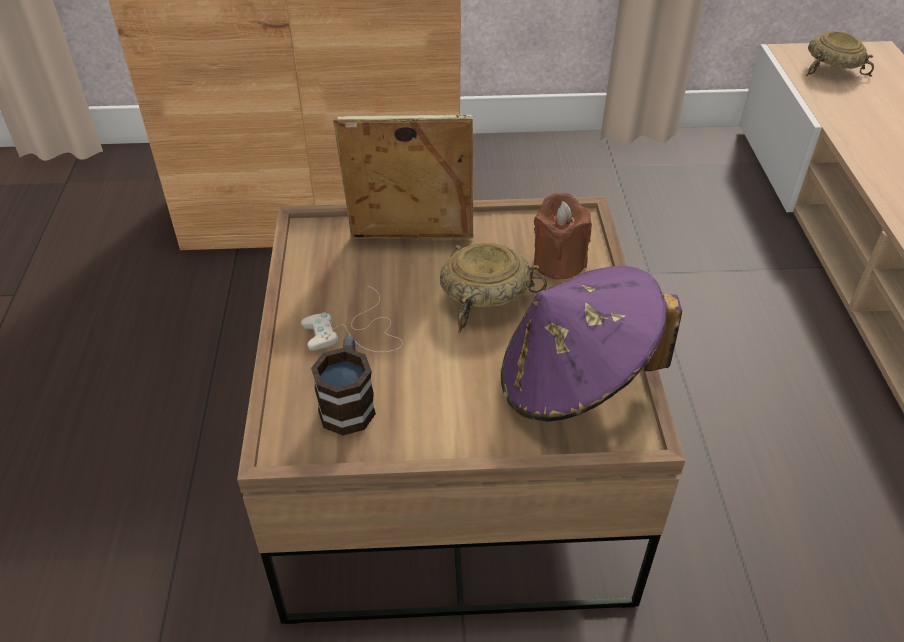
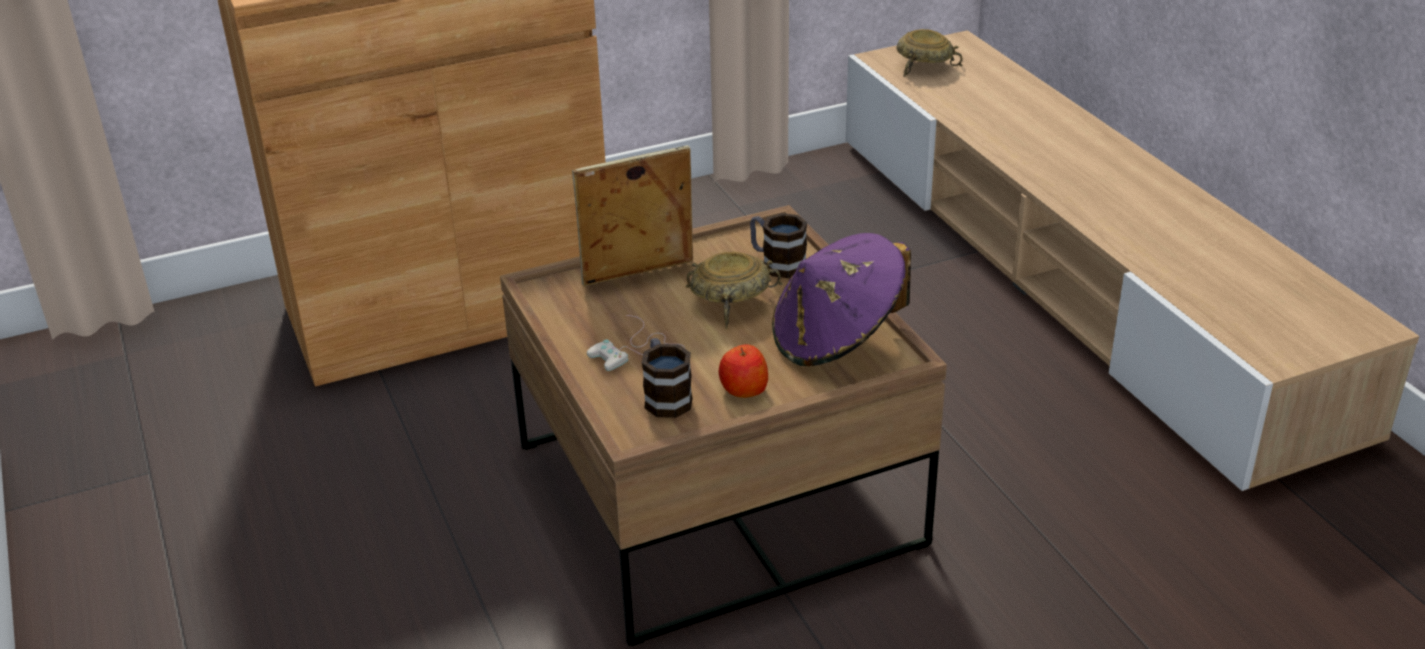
camera: 20 degrees left, 10 degrees down
(436, 419) = (743, 389): none -> apple
(558, 262) = (776, 263): brown candle -> mug

